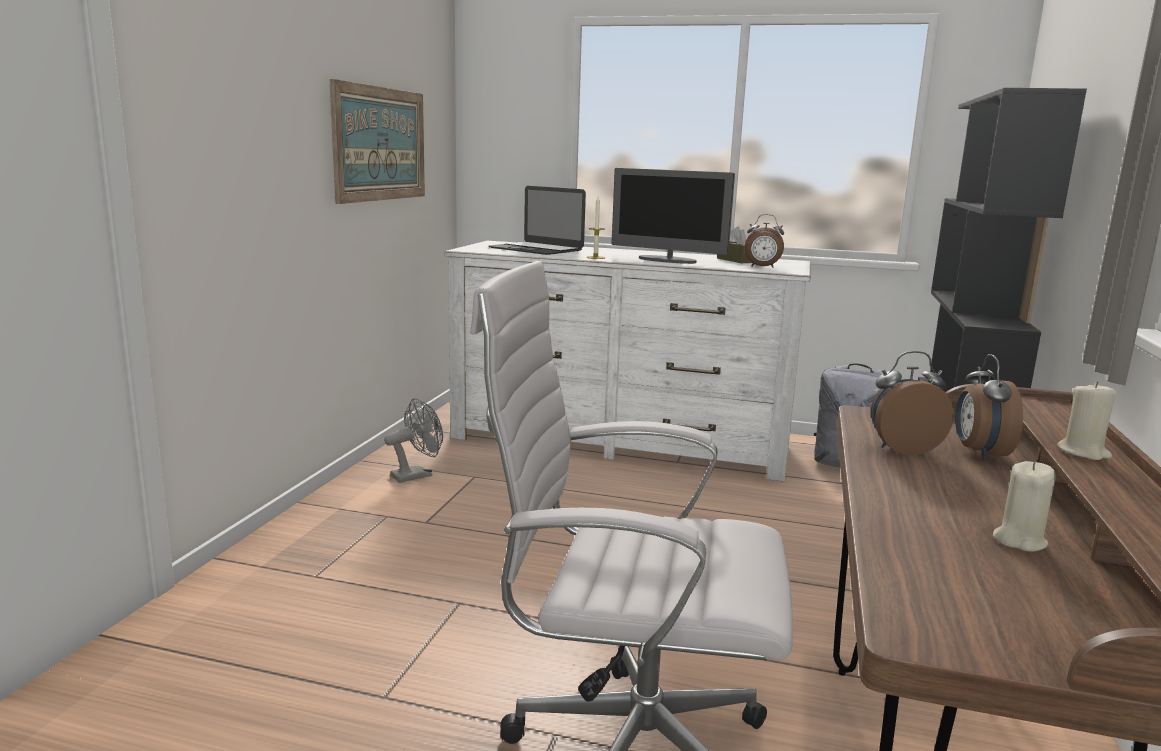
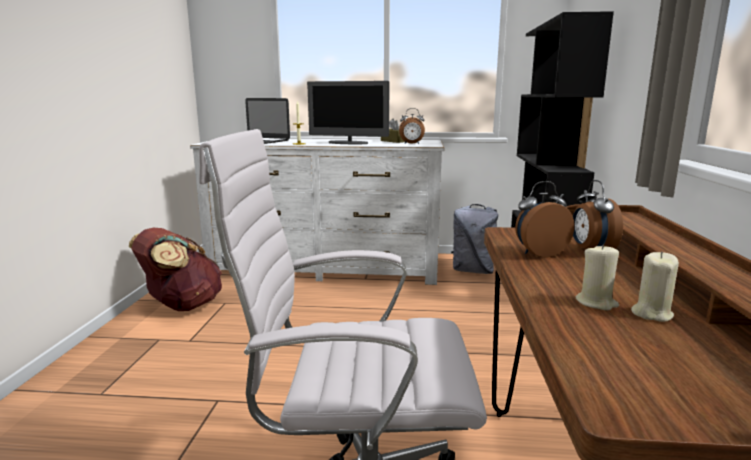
camera: 10 degrees left, 0 degrees up
(380, 144) = (134, 68): picture -> none
(417, 475) = (181, 306): grey fan -> brown backpack
(1083, 452) = (670, 243): beige candle -> beige candle (596, 303)

